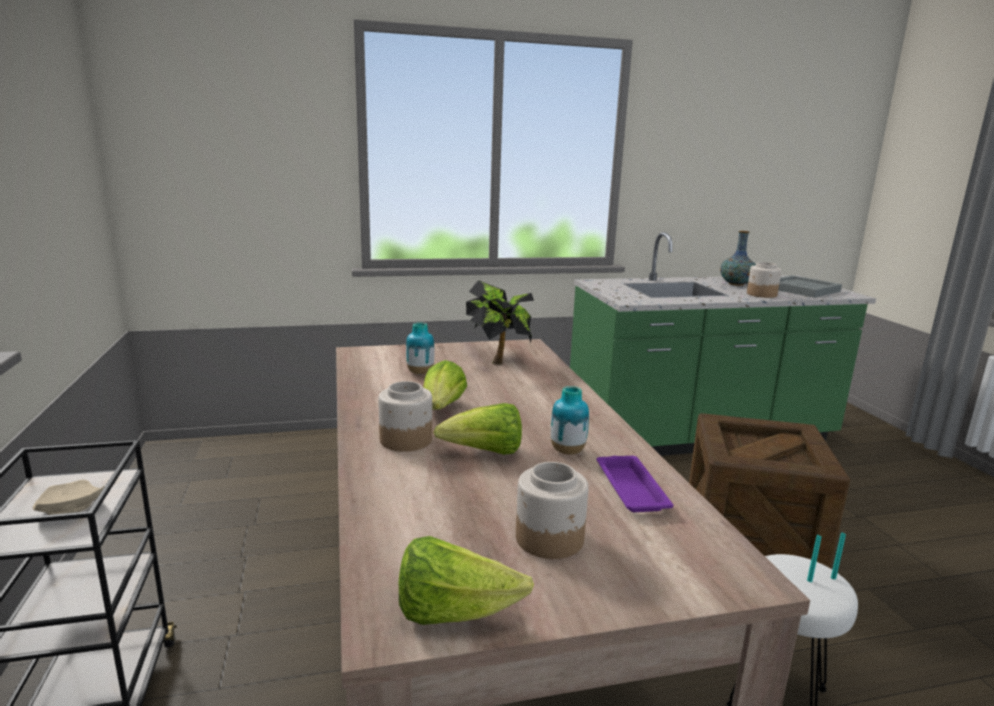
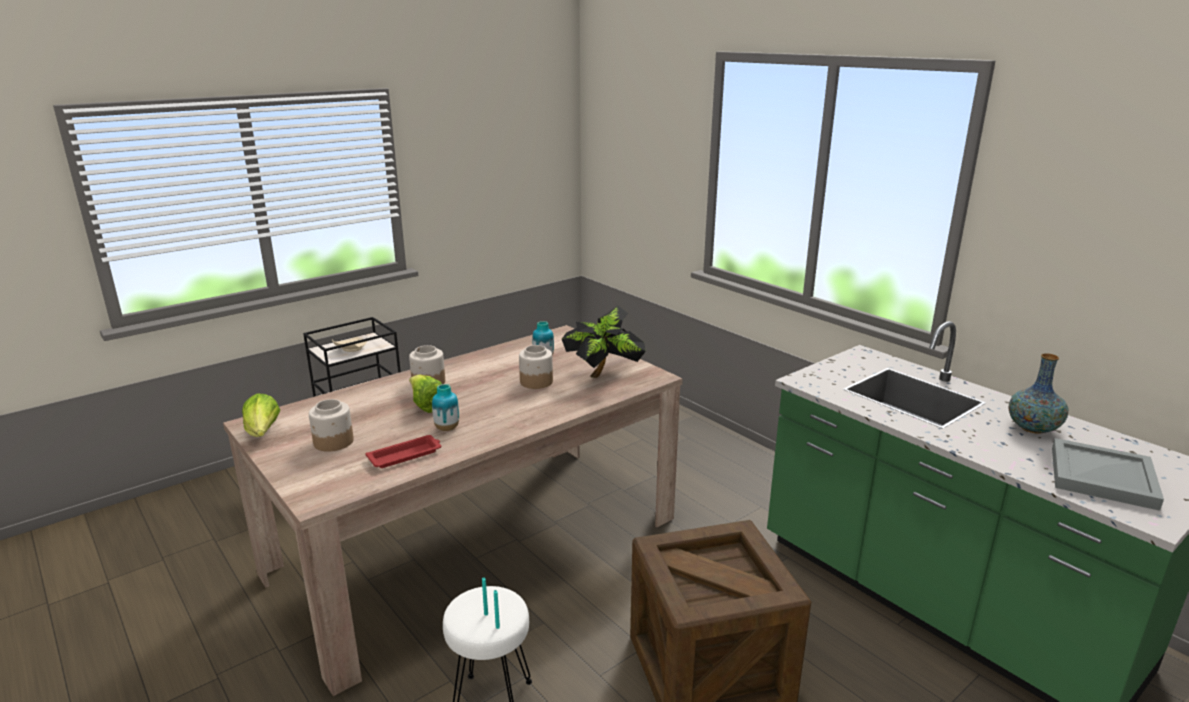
camera: 65 degrees right, 5 degrees up
(442, 409) = (484, 380): lettuce -> none
(630, 488) = (406, 455): purple tray -> red tray
(761, 294) = (993, 449): jar -> jar (536, 382)

